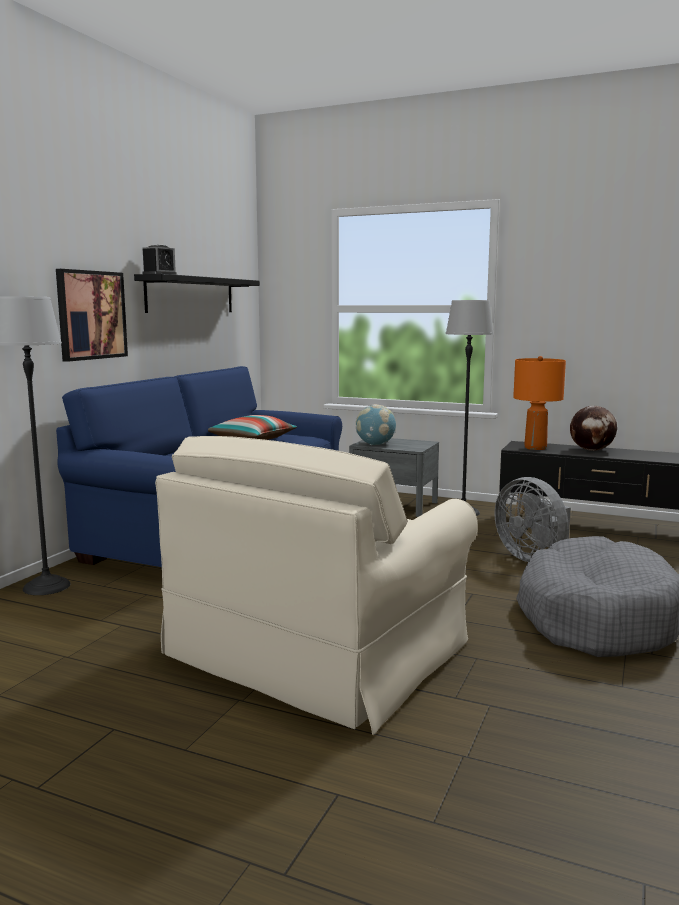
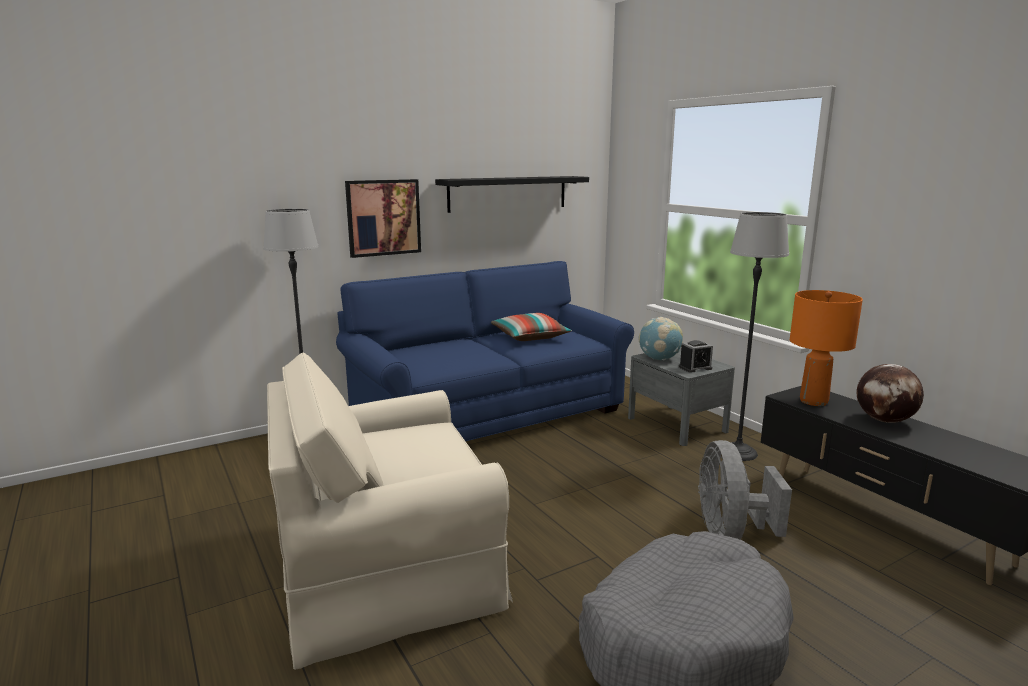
camera: 35 degrees right, 5 degrees up
(159, 274) = (457, 179): alarm clock -> alarm clock (695, 368)

